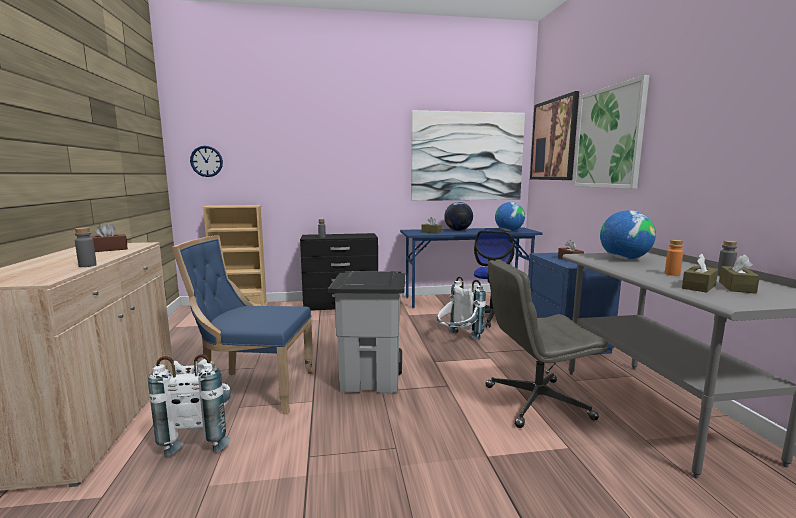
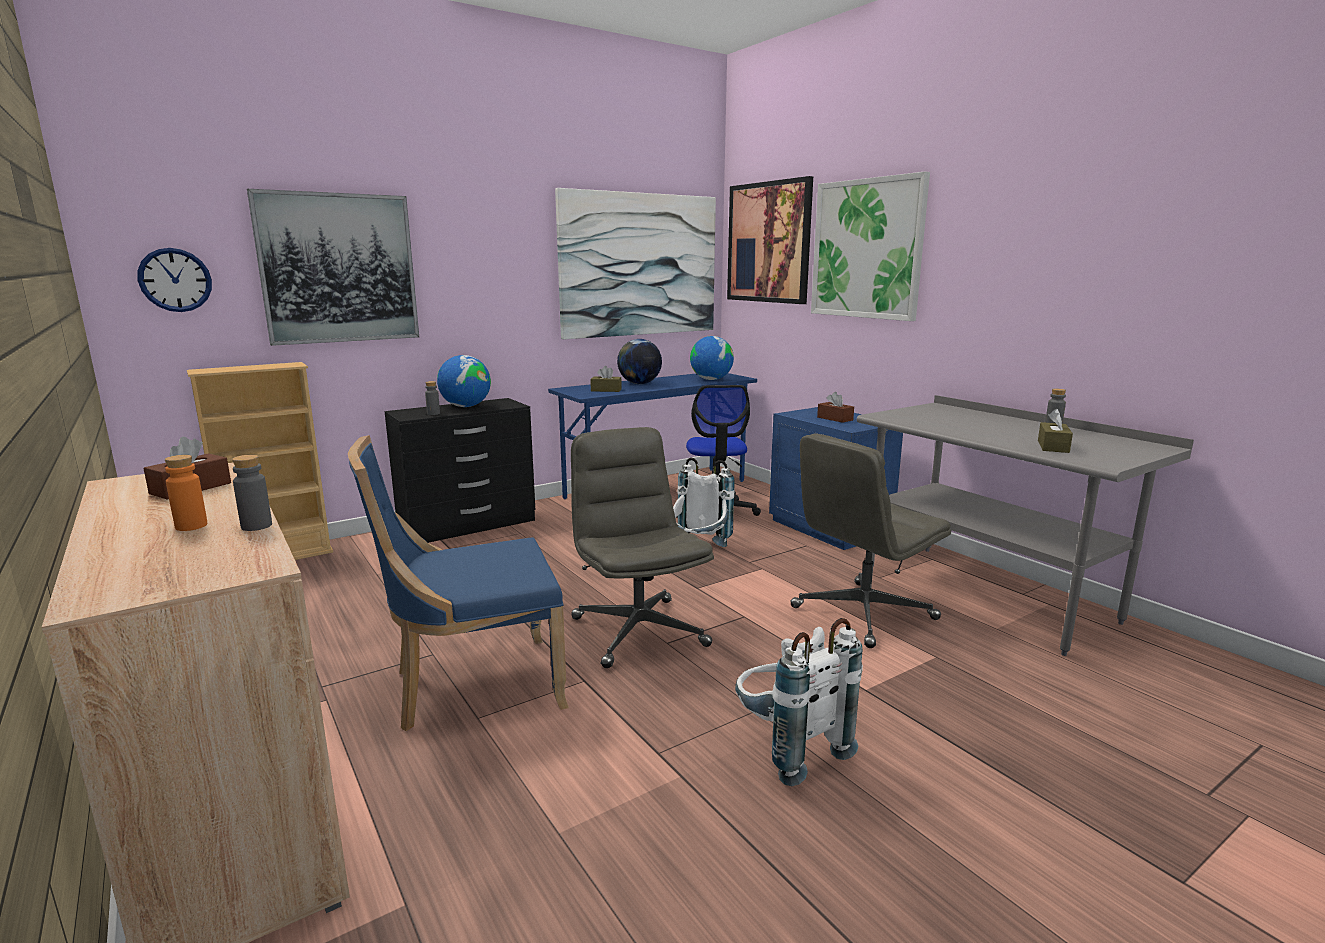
camera: 25 degrees left, 5 degrees up
(200, 436) = (465, 775): white backpack -> white backpack (787, 748)
(284, 156) = (338, 268): none -> picture
(372, 379) = (638, 631): grey trash can -> grey office chair
(624, 259) = (932, 416): globe -> globe (465, 406)
(672, 274) = (1007, 432): orange bottle -> orange bottle (191, 526)
(736, 287) = (1083, 443): brown tissue box -> none

